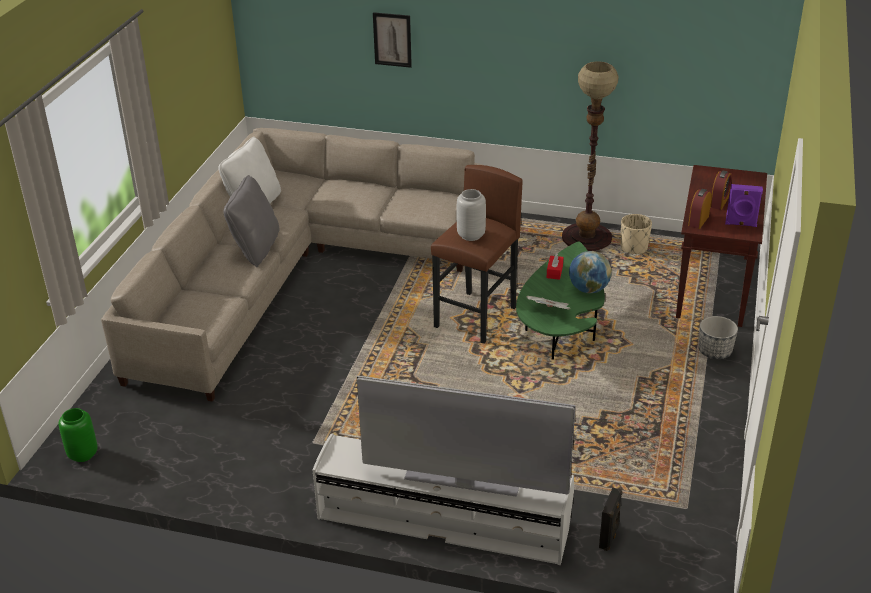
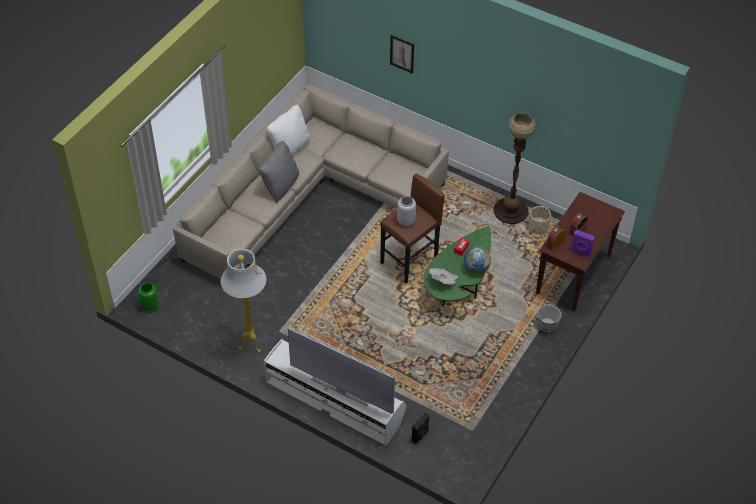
camera: 15 degrees right, 15 degrees up
(272, 472) = (250, 345): none -> white floor lamp

